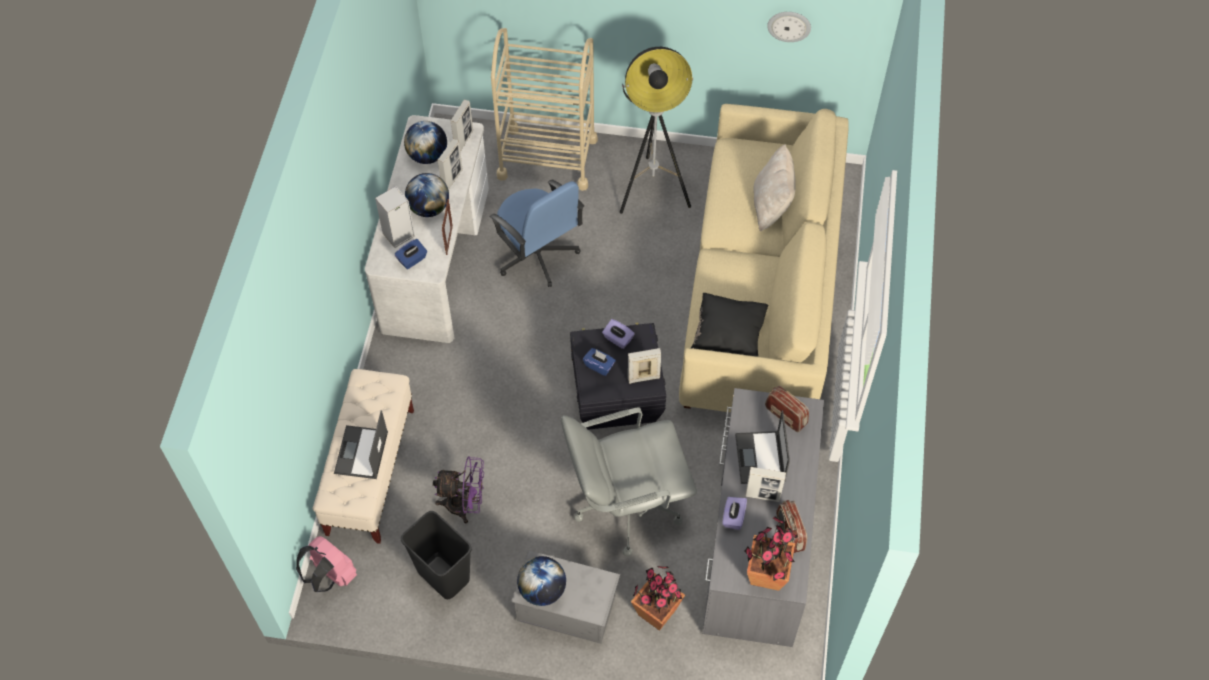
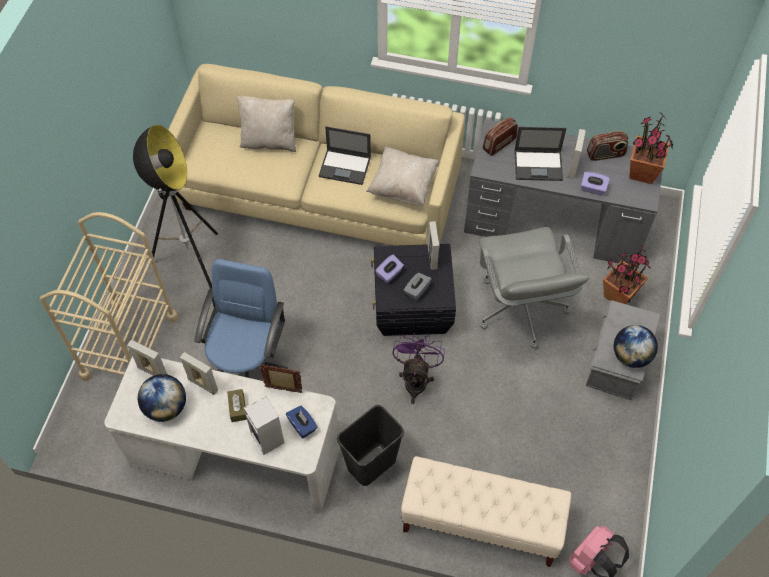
camera: 85 degrees left, 0 degrees up
(361, 453) = (503, 499): laptop -> laptop (345, 167)
(429, 208) = (237, 408): globe -> brown tissue box
(444, 575) = (589, 458): black trash can -> black trash can (371, 463)
(465, 505) = (519, 438): purple fan -> purple fan (416, 379)
(537, 255) = (248, 363): blue office chair -> blue office chair turned 45 degrees counterclockwise
(599, 366) = (416, 290): blue tissue box -> grey tissue box
(728, 337) = (403, 186): black pillow -> beige pillow
(789, 25) = (134, 47): wall clock -> none

